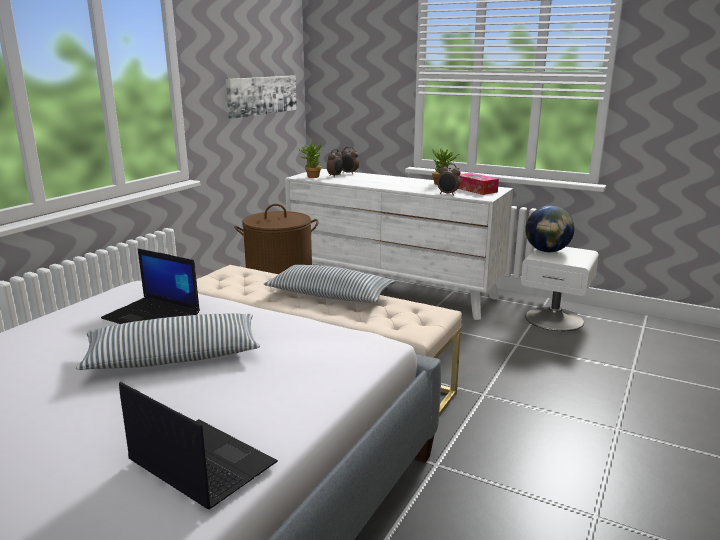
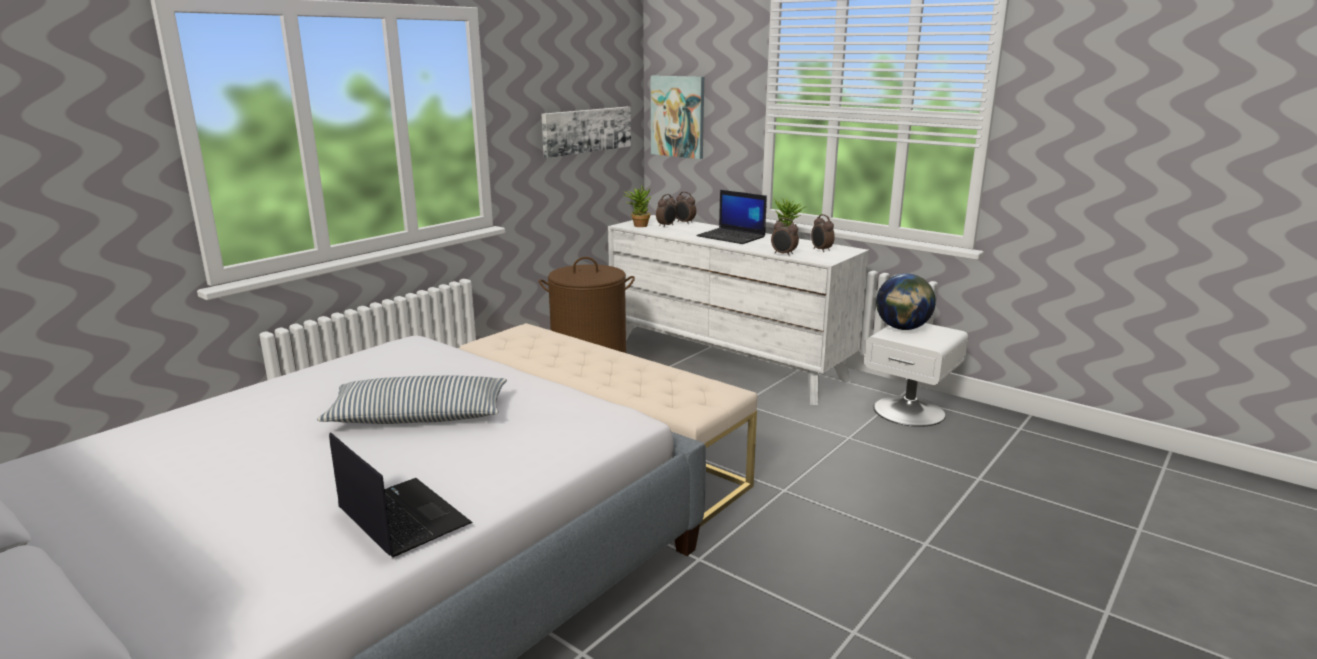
camera: 10 degrees right, 0 degrees up
(153, 316) = (415, 374): laptop -> laptop (732, 237)
(330, 296) = (618, 365): pillow -> none
(336, 83) = (678, 116): none -> picture
(475, 190) = (821, 250): tissue box -> alarm clock

